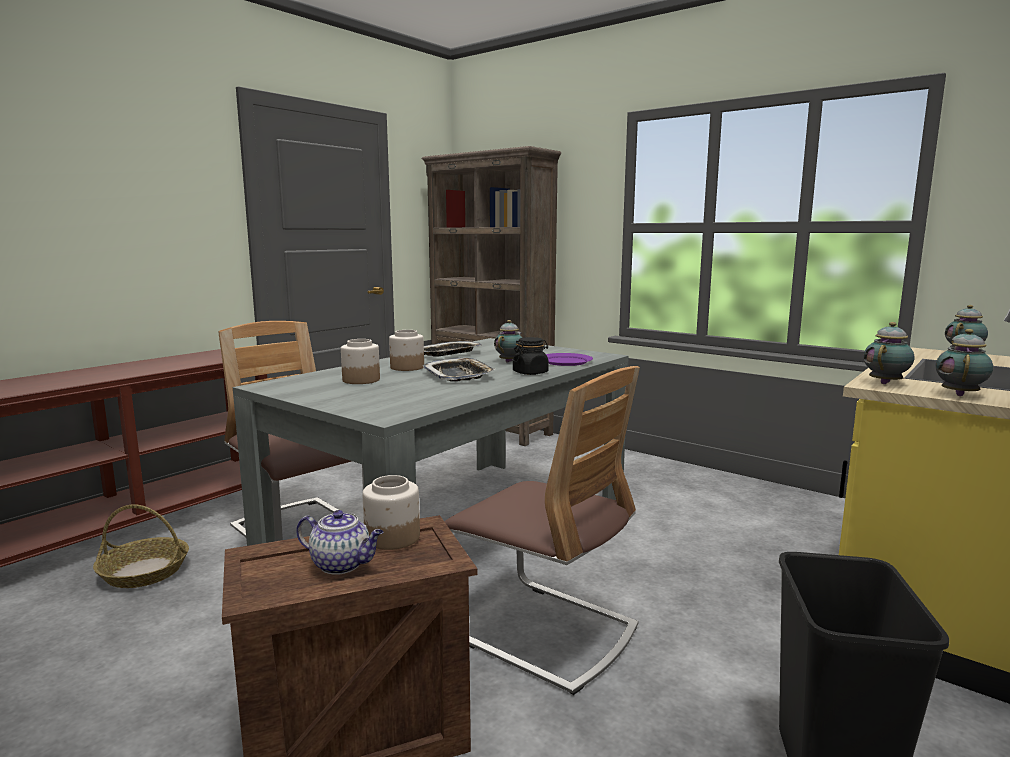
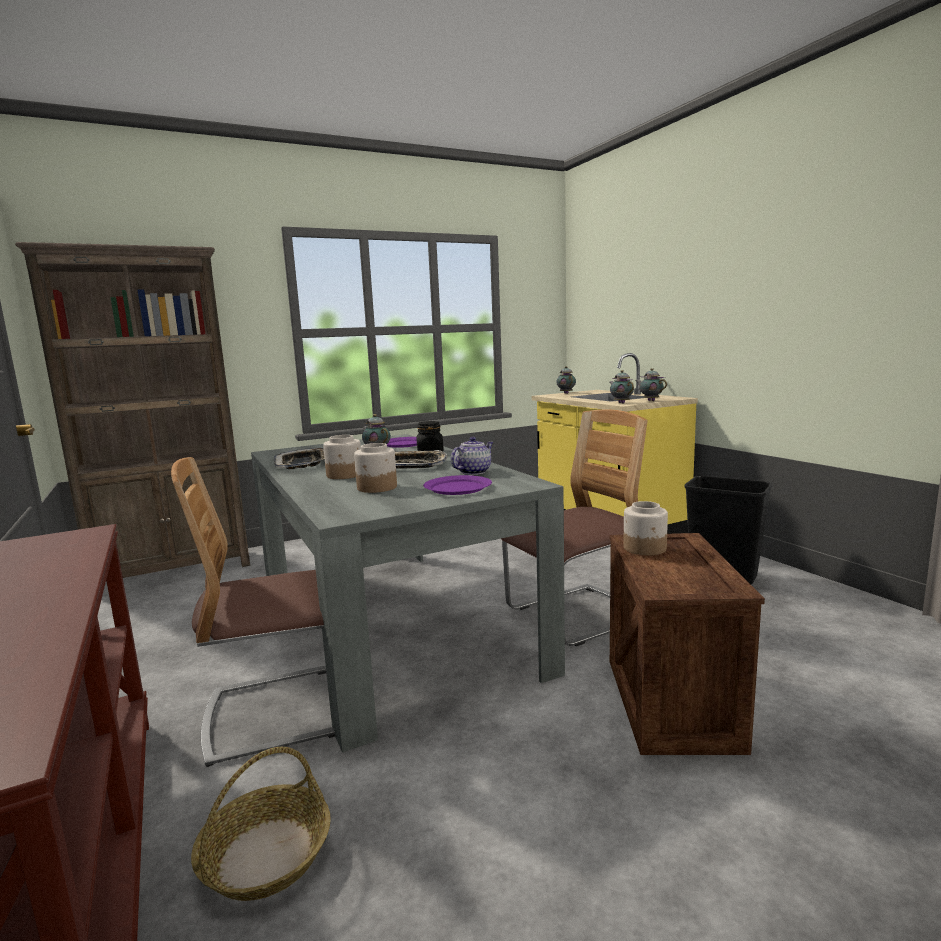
camera: 65 degrees left, 0 degrees up
(342, 564) = (687, 563): teapot -> teapot (473, 472)
(364, 398) = (457, 488): none -> purple plate

